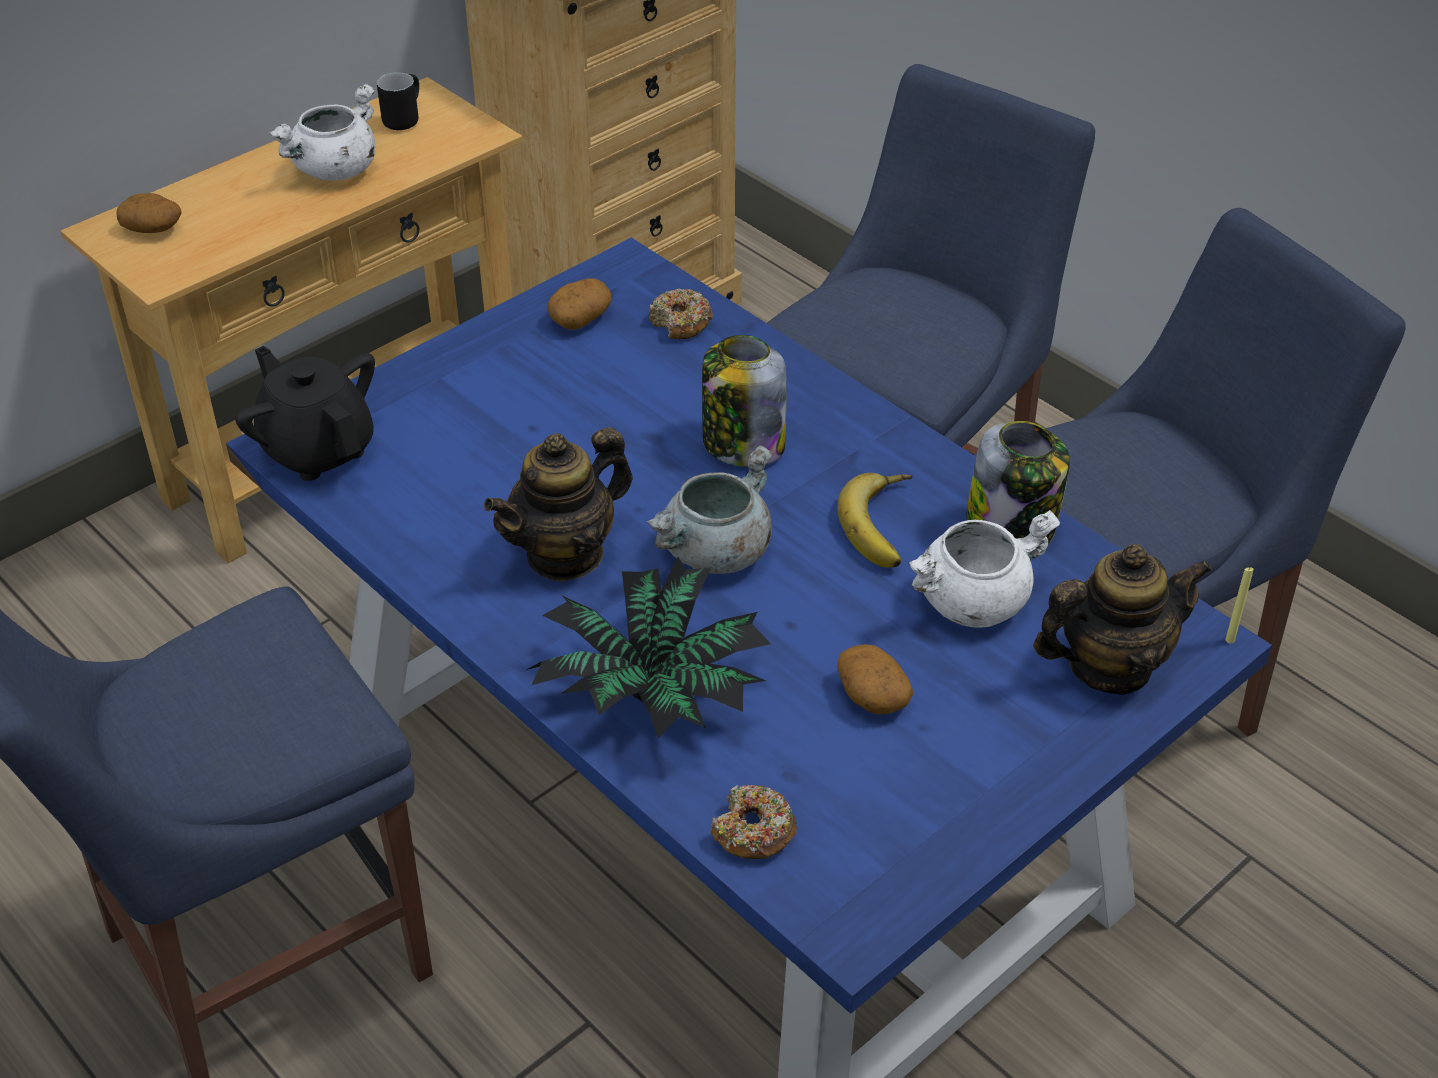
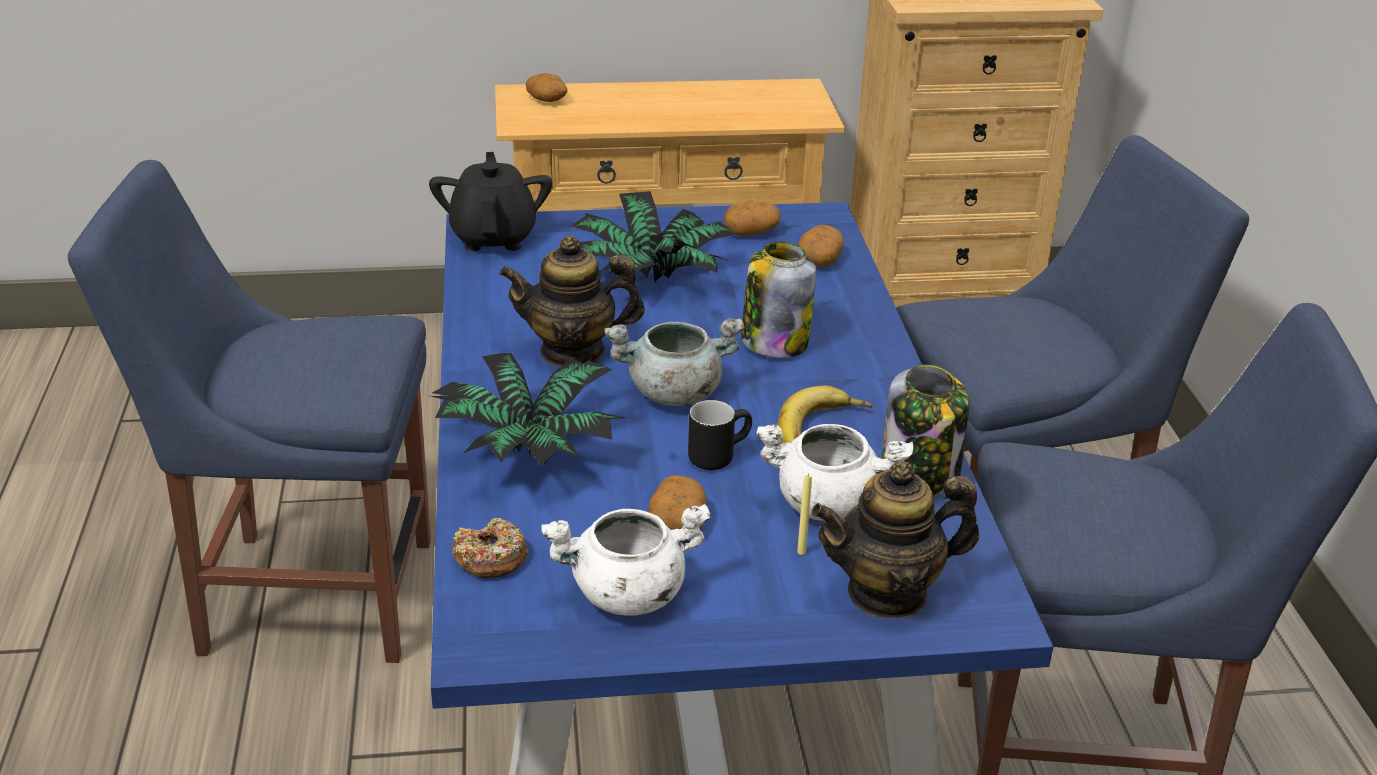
camera: 35 degrees right, 10 degrees down
(335, 171) = (695, 107): white cooking pot -> white cooking pot (627, 594)
(402, 118) = (774, 94): black mug -> black mug (717, 454)
(541, 424) = (650, 277): none -> potted plant
(681, 323) = (819, 259): donut -> potato
(1109, 666) = (888, 592): teapot -> teapot turned 150 degrees clockwise
(1230, 640) = (1016, 625): yellow candle -> yellow candle (801, 552)

